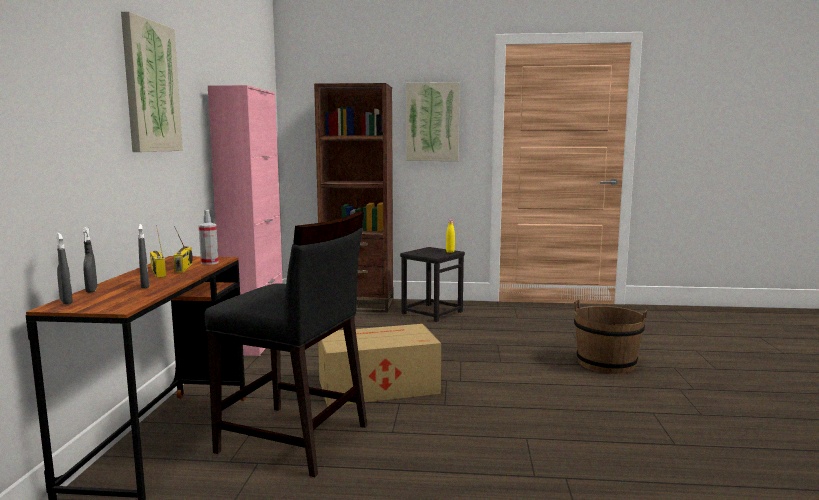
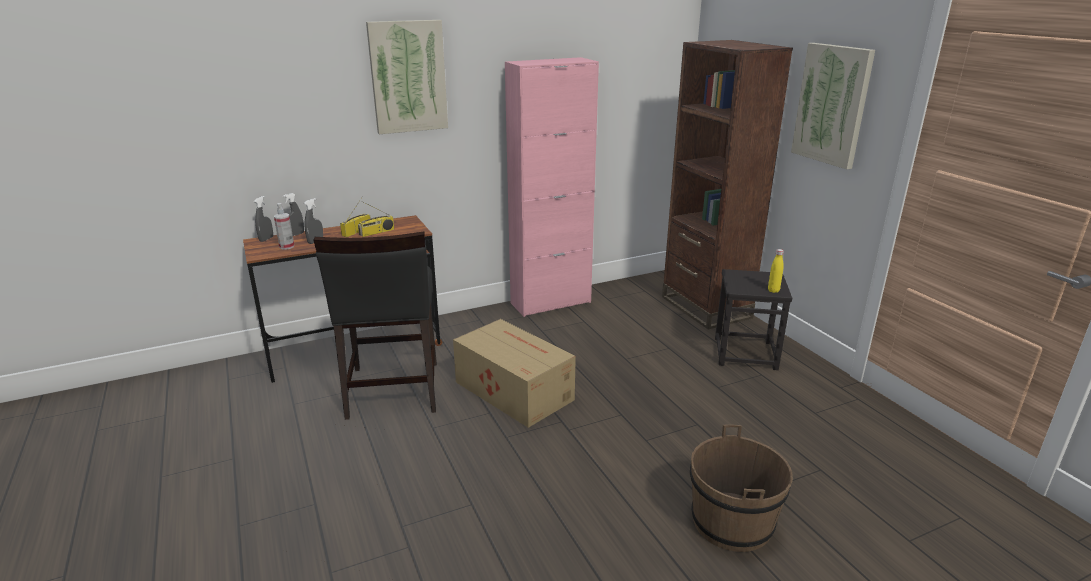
camera: 60 degrees right, 15 degrees up
(209, 263) = (400, 233): spray bottle -> spray bottle (287, 246)

